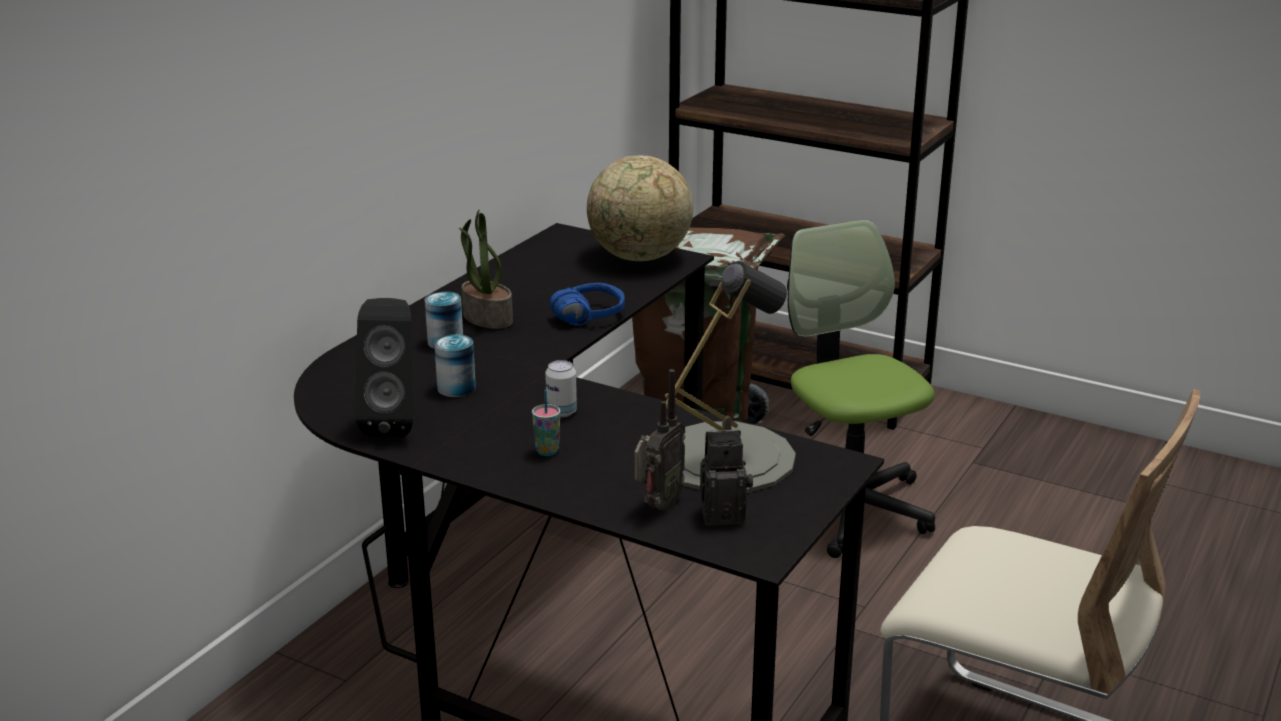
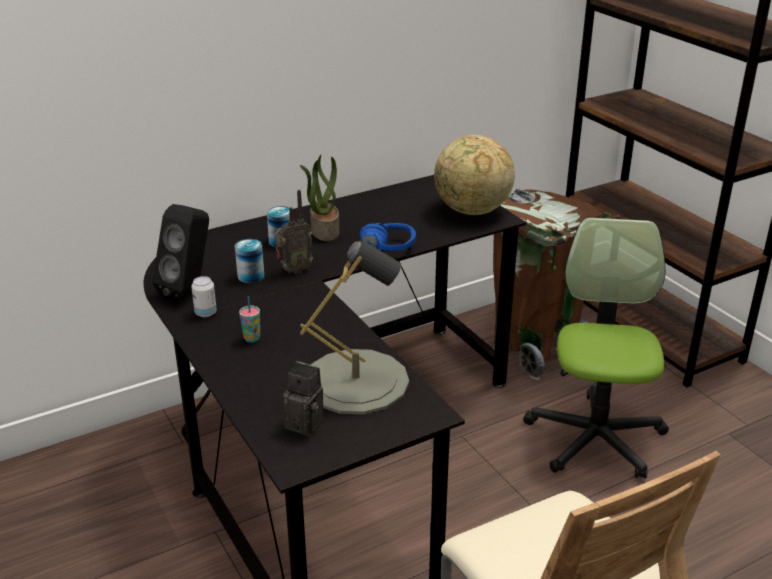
camera: 30 degrees right, 5 degrees up
(561, 412) = (292, 313): can -> can (205, 313)
(657, 506) = (272, 402): radio -> radio (294, 270)

